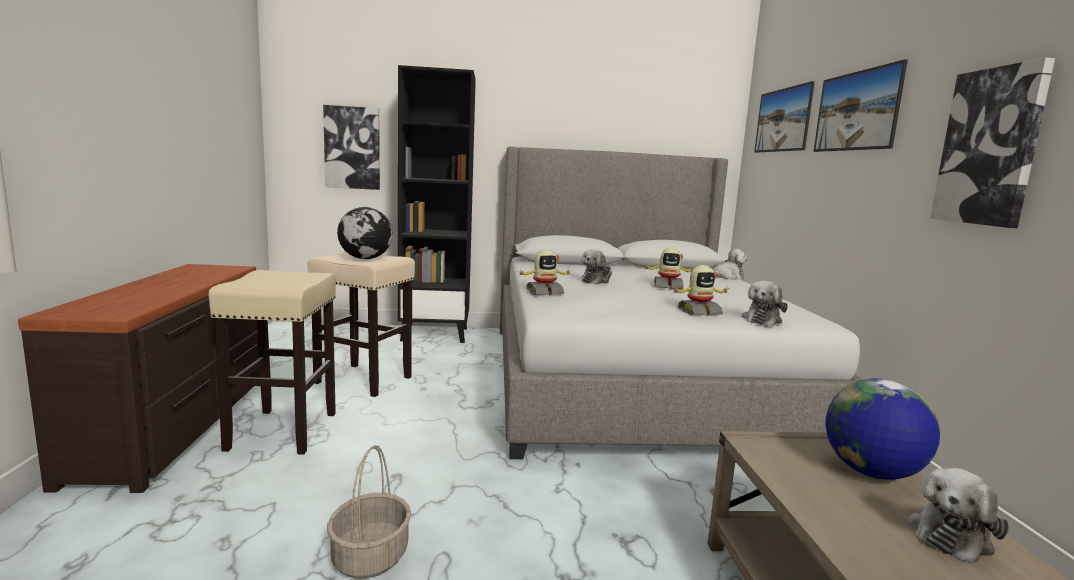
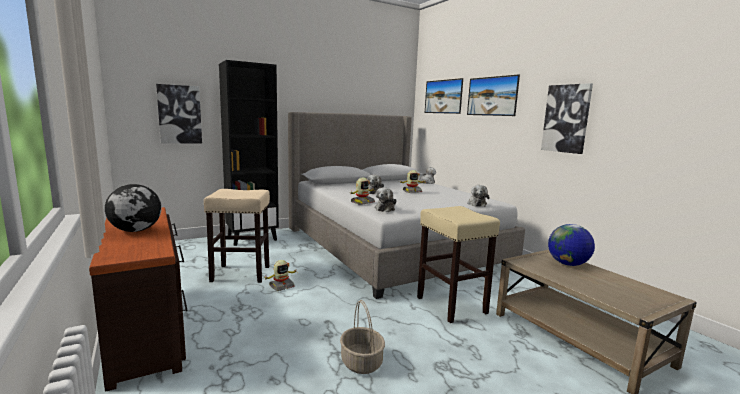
camera: 25 degrees left, 0 degrees up
(283, 430) = (227, 314): beige stool -> beige stool (450, 305)
(366, 259) = (242, 193): globe -> globe (136, 231)
(699, 311) = (446, 203): toy robot -> toy robot (281, 286)
(951, 535) = (612, 280): plush toy -> plush toy (385, 209)

